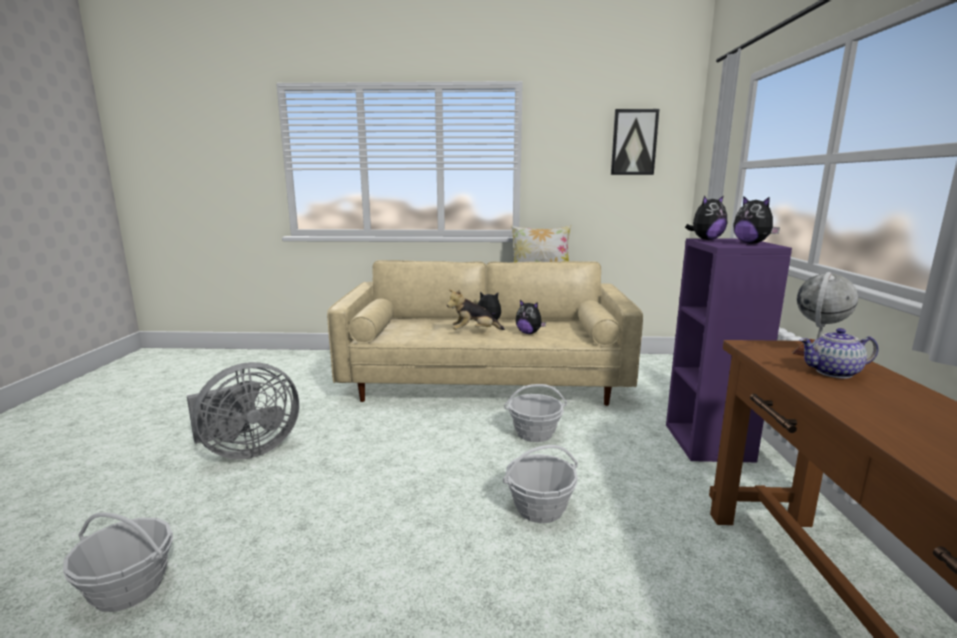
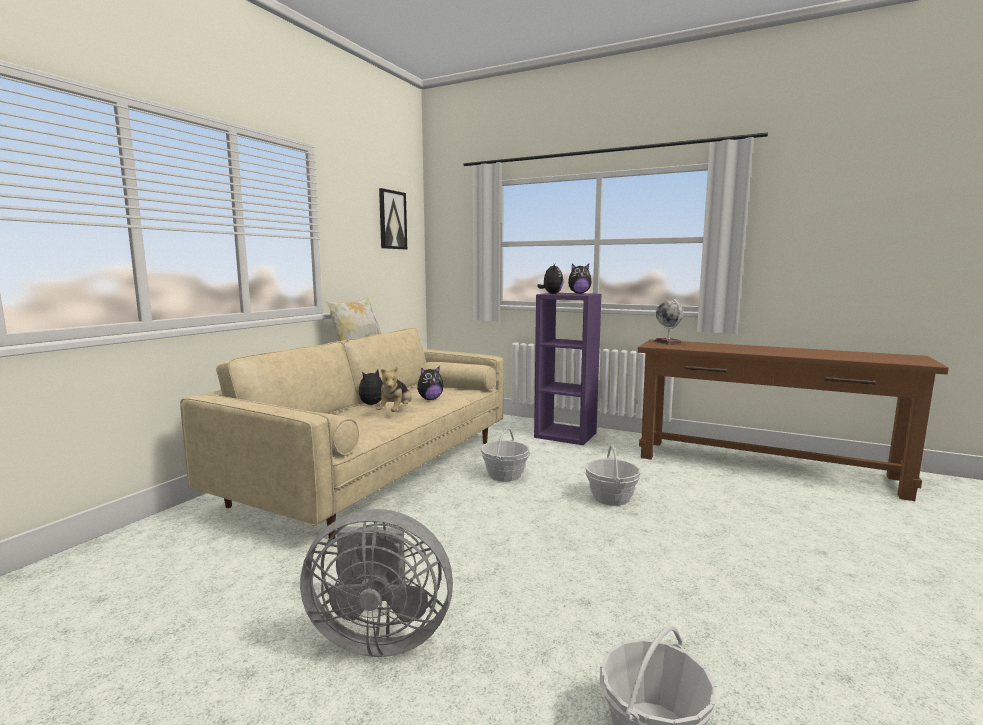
camera: 65 degrees left, 5 degrees down
(247, 450) = (379, 636): grey fan -> grey fan turned 105 degrees clockwise
(833, 373) = (700, 346): teapot -> none

